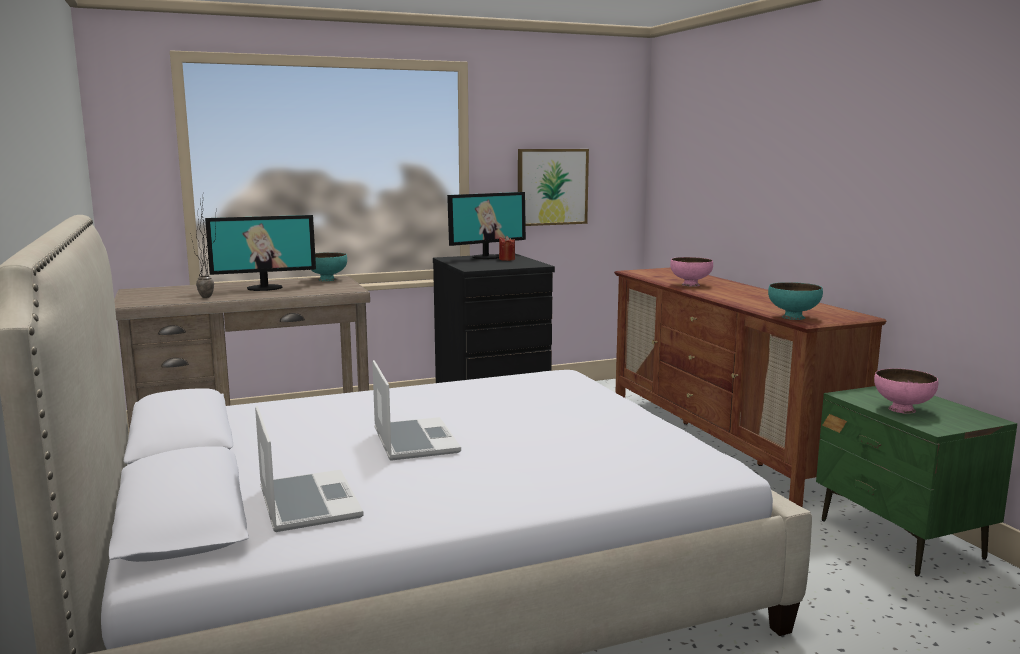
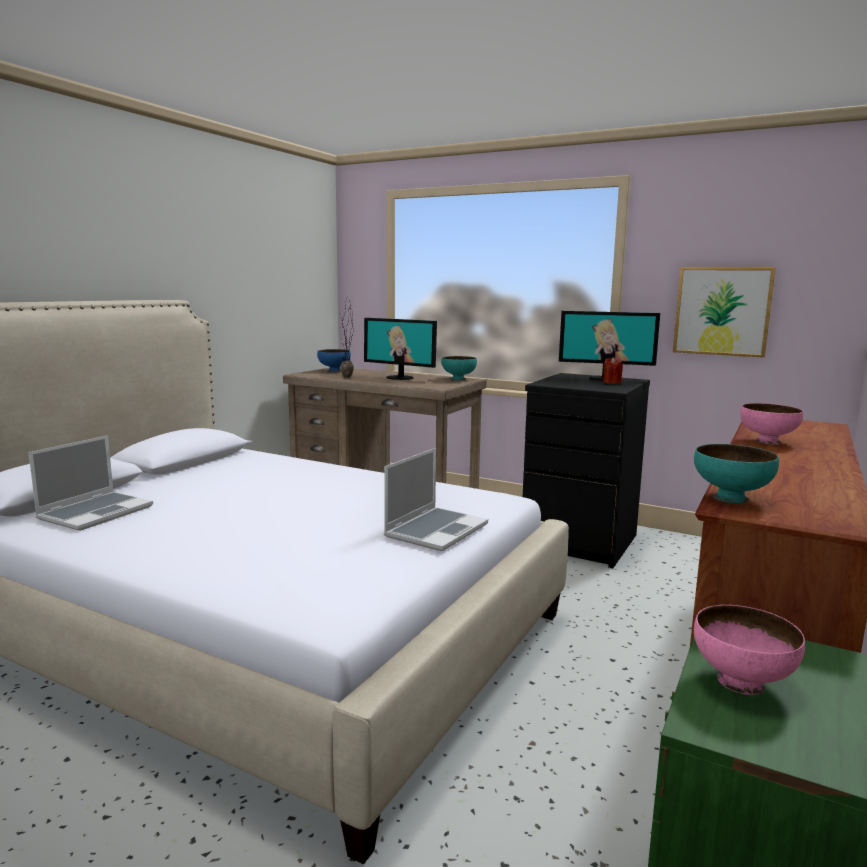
camera: 50 degrees right, 0 degrees up
(150, 293) = (334, 371): none -> blue bowl
(413, 441) = (246, 503): laptop -> laptop (436, 530)

